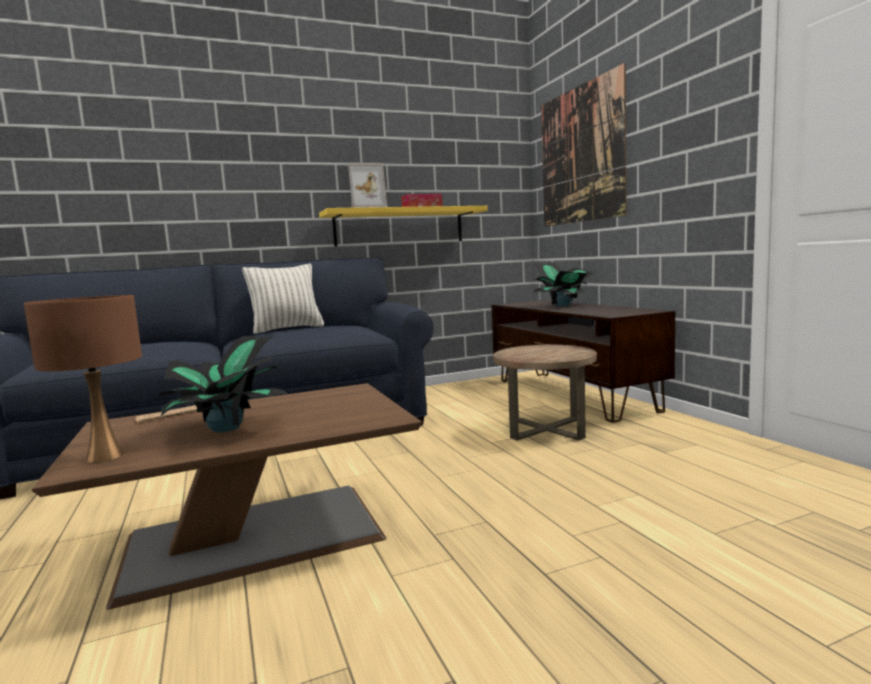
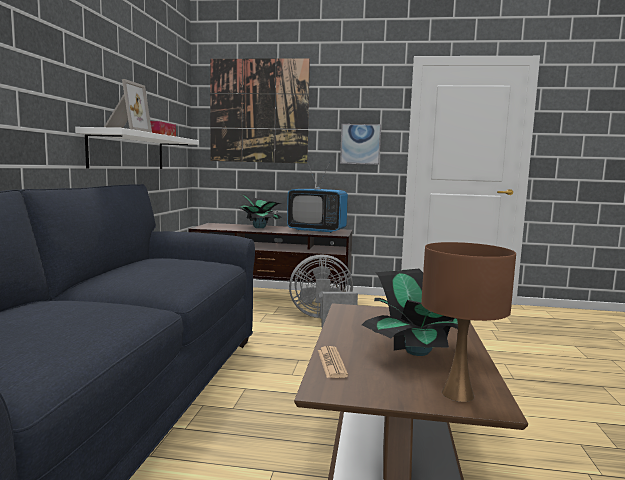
camera: 60 degrees left, 0 degrees up
(287, 329) = (121, 269): pillow -> none
(399, 227) = (128, 151): yellow shelf -> white shelf
(545, 428) = (323, 320): brown side table -> grey fan
(611, 310) = (316, 230): none -> television
(686, 173) = (360, 144): none -> picture

